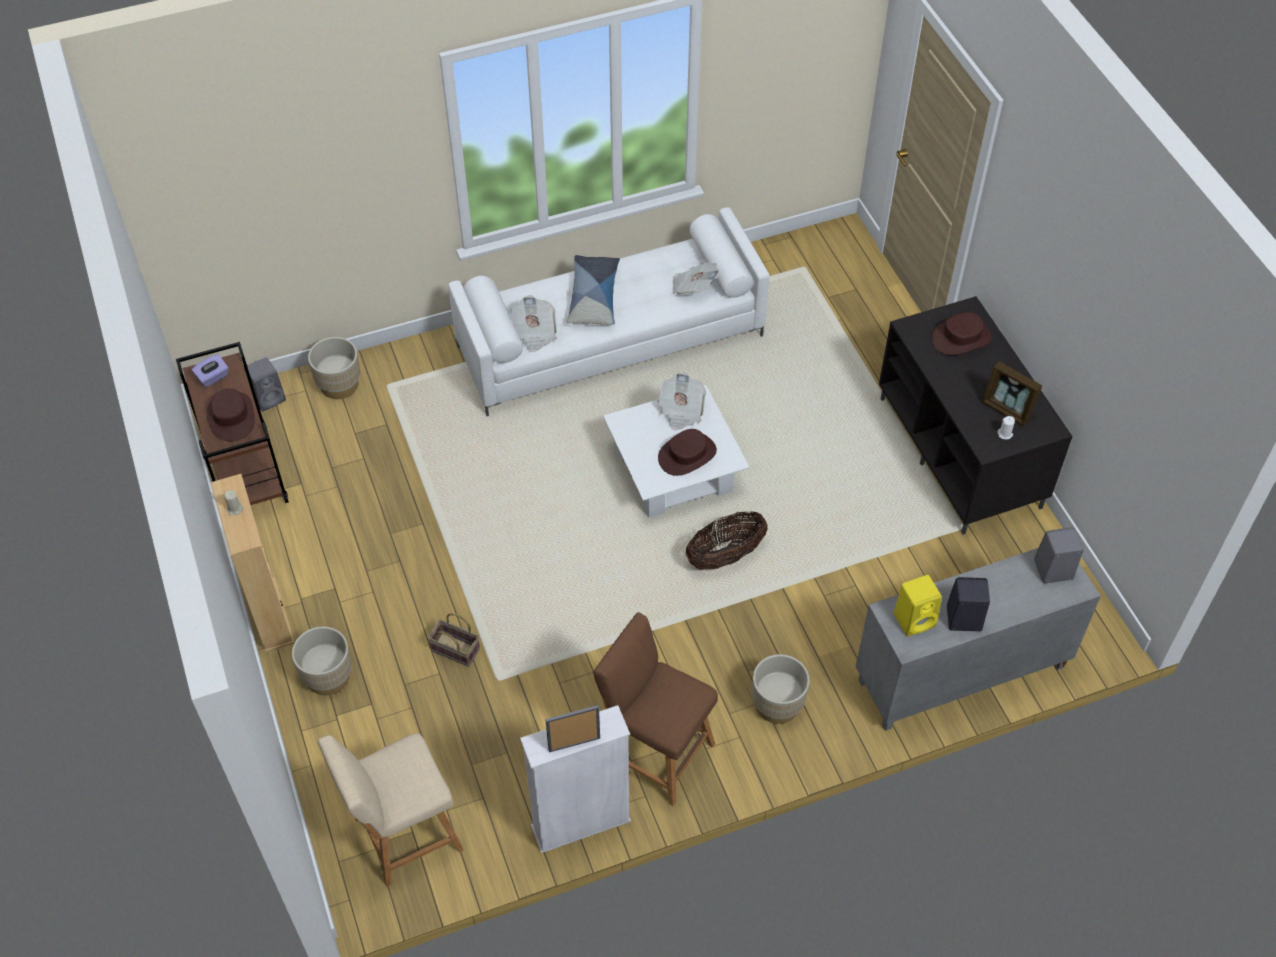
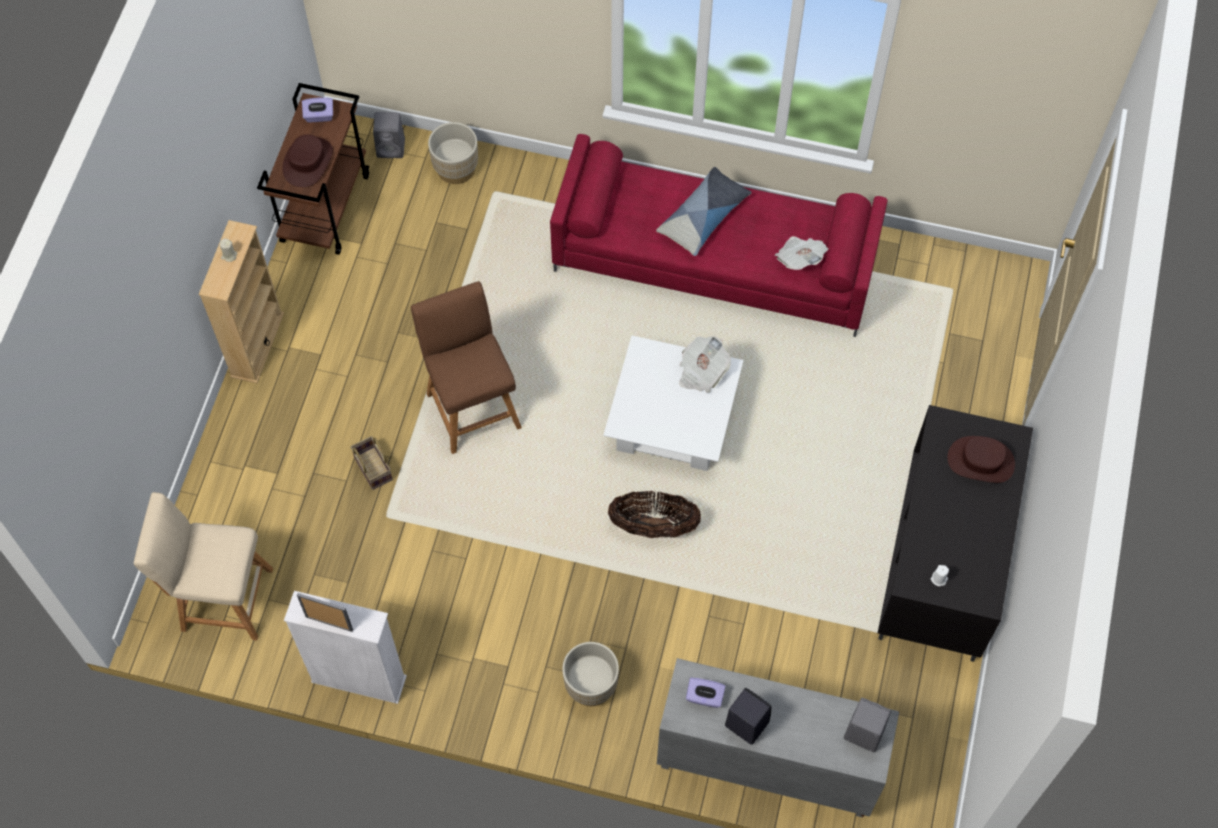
camera: 35 degrees right, 10 degrees up
(328, 676) = (261, 428): beige planter -> none
(534, 333) = (625, 223): newspaper -> none
(611, 340) = (715, 261): white sofa -> red sofa
(655, 752) = (461, 659): brown stool -> brown stool (472, 406)
(687, 455) = (673, 417): brown hat -> none
(915, 619) = (704, 697): yellow speaker -> purple tissue box
(1007, 410) = (961, 557): picture frame -> none

